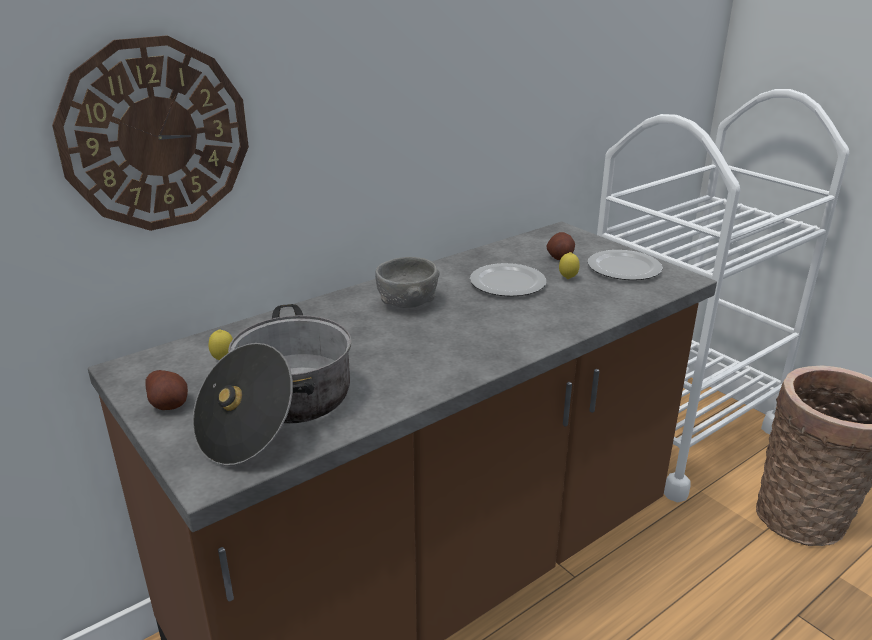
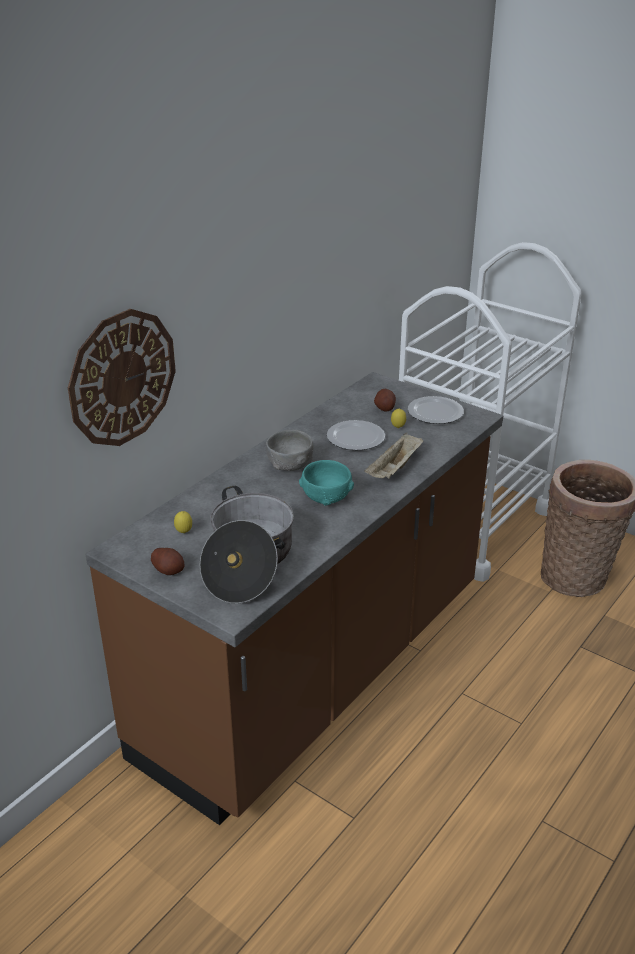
camera: 15 degrees left, 5 degrees up
(433, 345) = (326, 498): none -> turquoise bowl
(542, 324) = (394, 470): none -> beige tray

